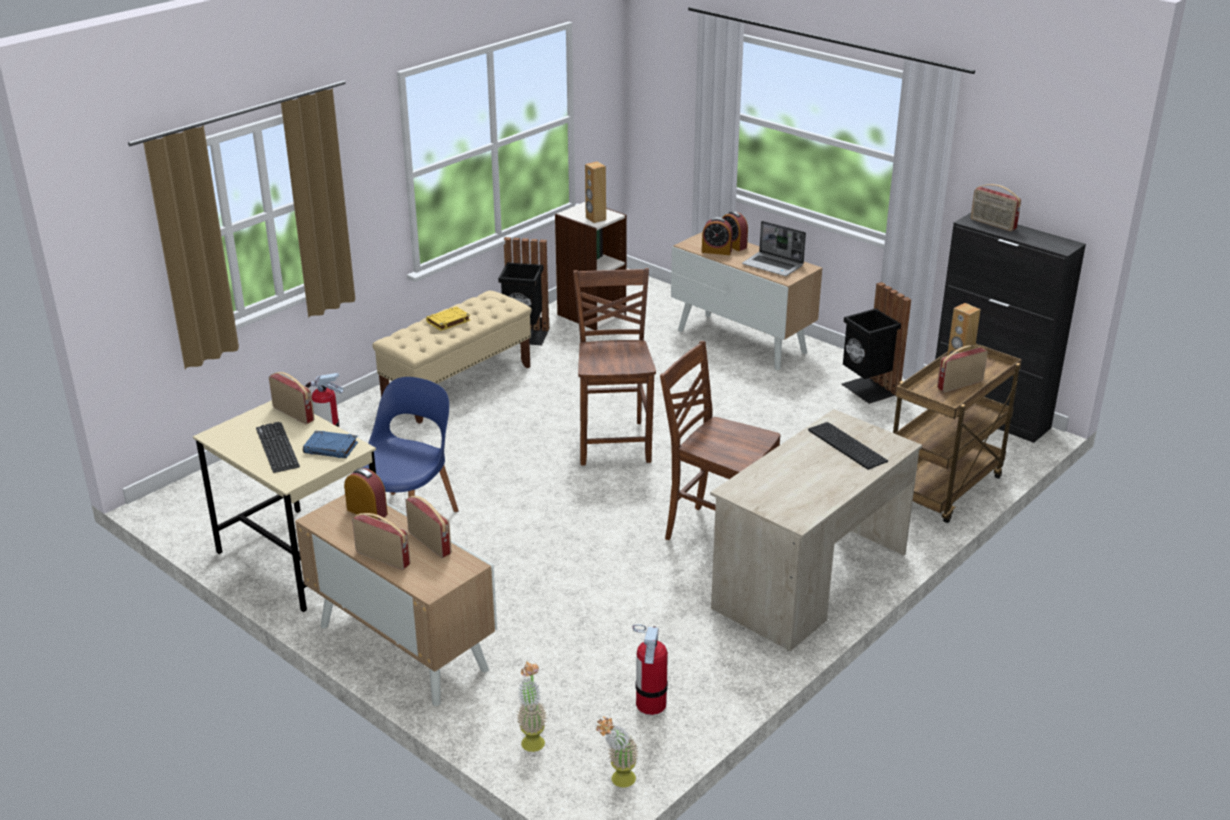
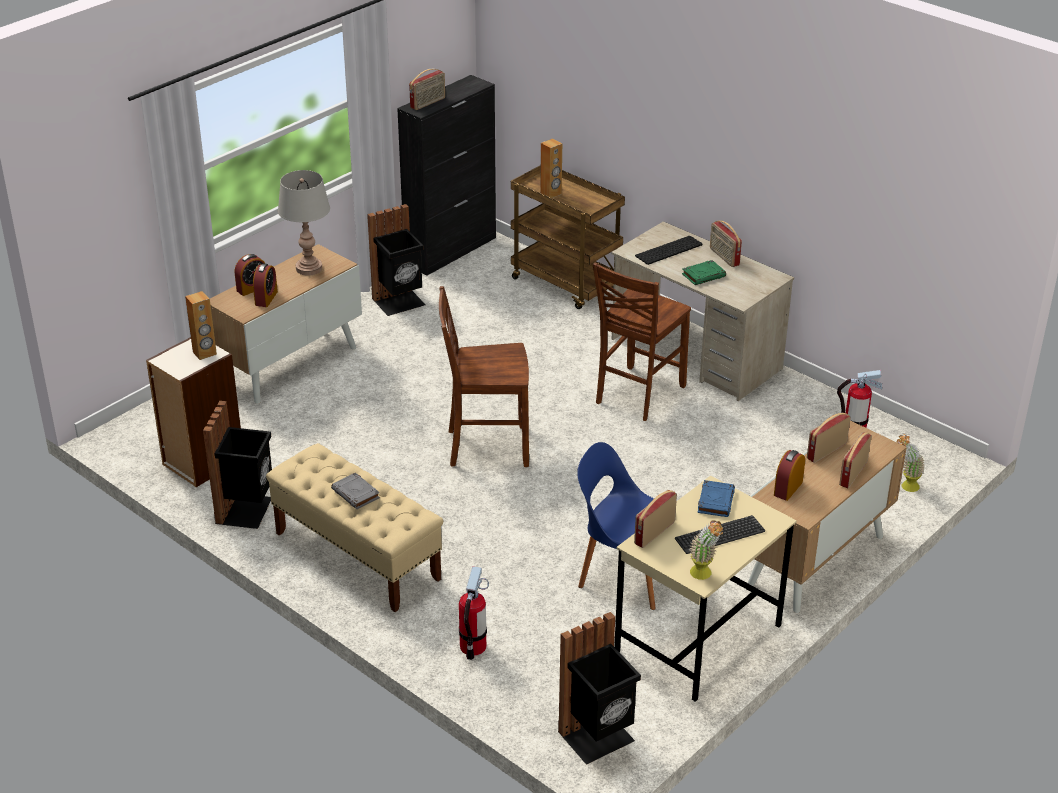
camera: 90 degrees left, 5 degrees up
(194, 500) = (598, 738): none -> black trash can
(448, 321) = (356, 494): yellow book -> grey book
(617, 781) = (936, 448): potted plant -> potted plant (704, 576)
(773, 265) = (309, 268): laptop -> grey table lamp
(791, 467) = (704, 275): none -> green book
(959, 384) = (573, 196): radio -> radio (723, 257)

